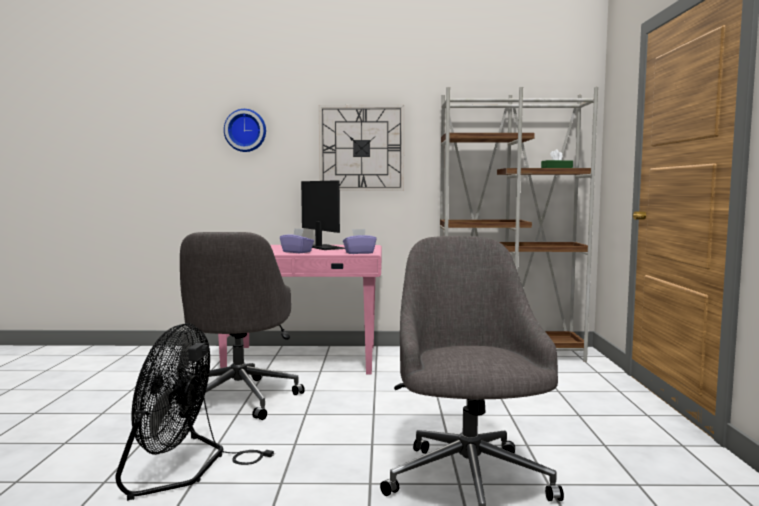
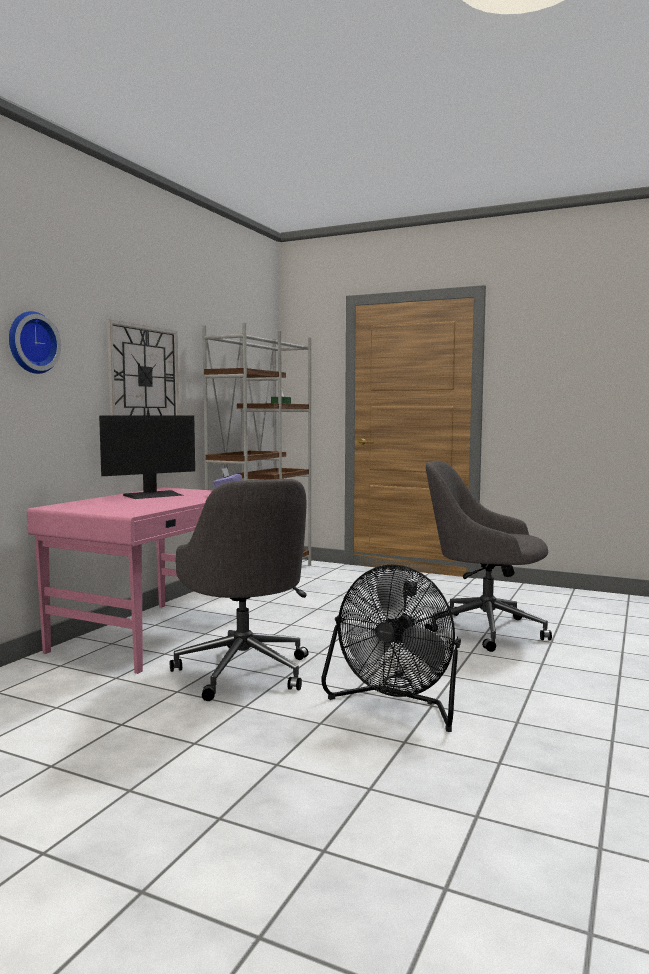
camera: 65 degrees left, 0 degrees up
(239, 399) = (244, 672): grey office chair -> grey office chair turned 45 degrees clockwise
(297, 252) = (179, 501): purple tissue box -> none
(324, 247) = (153, 495): monitor -> monitor turned 150 degrees clockwise

